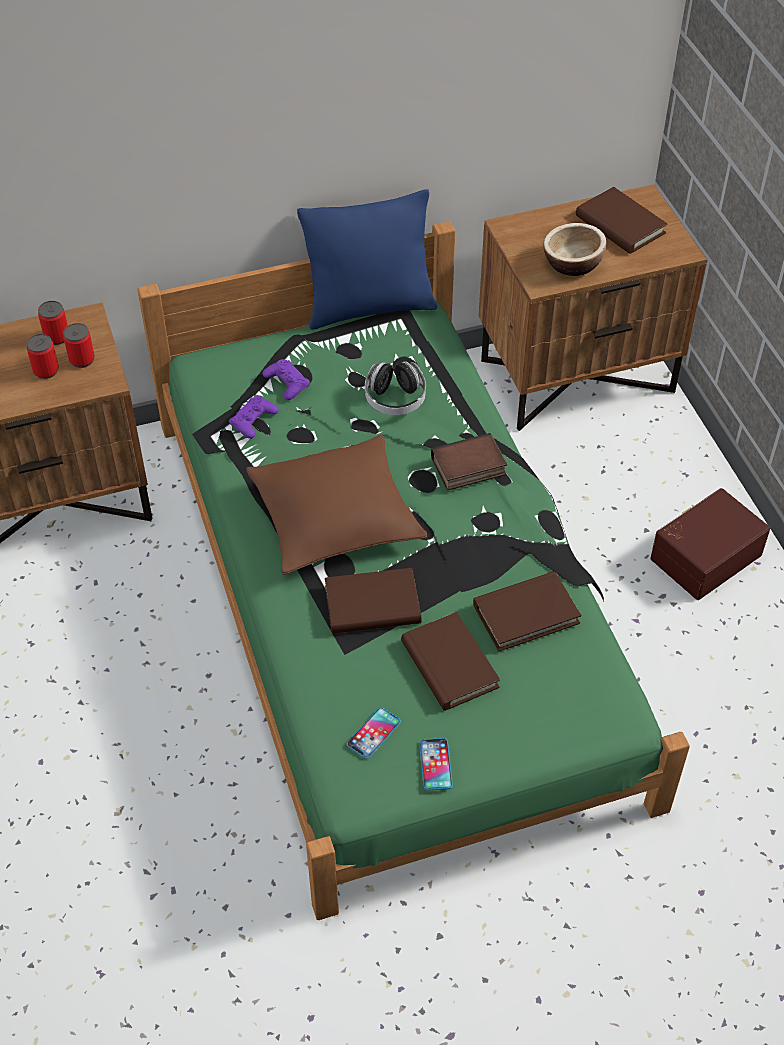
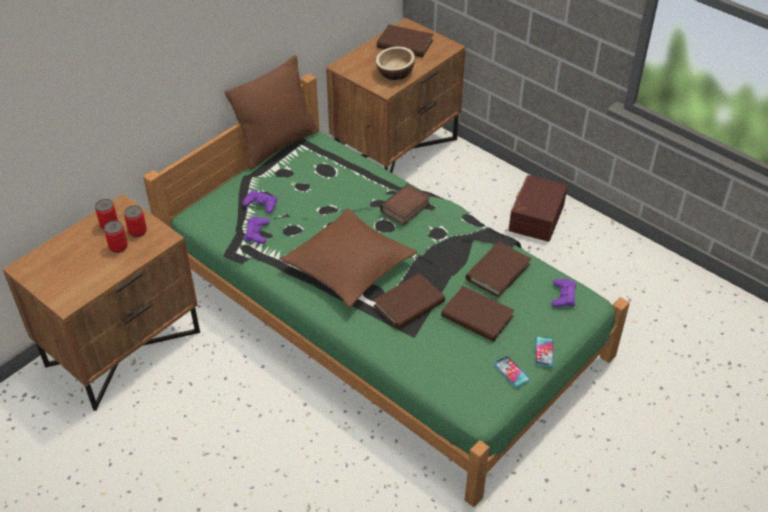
camera: 30 degrees left, 5 degrees down
(370, 307) = (277, 145): blue pillow -> brown pillow
(373, 733) = (464, 372): phone -> phone (544, 351)
(395, 400) = (334, 189): headphones -> none
(592, 691) = (563, 296): none -> purple game controller

